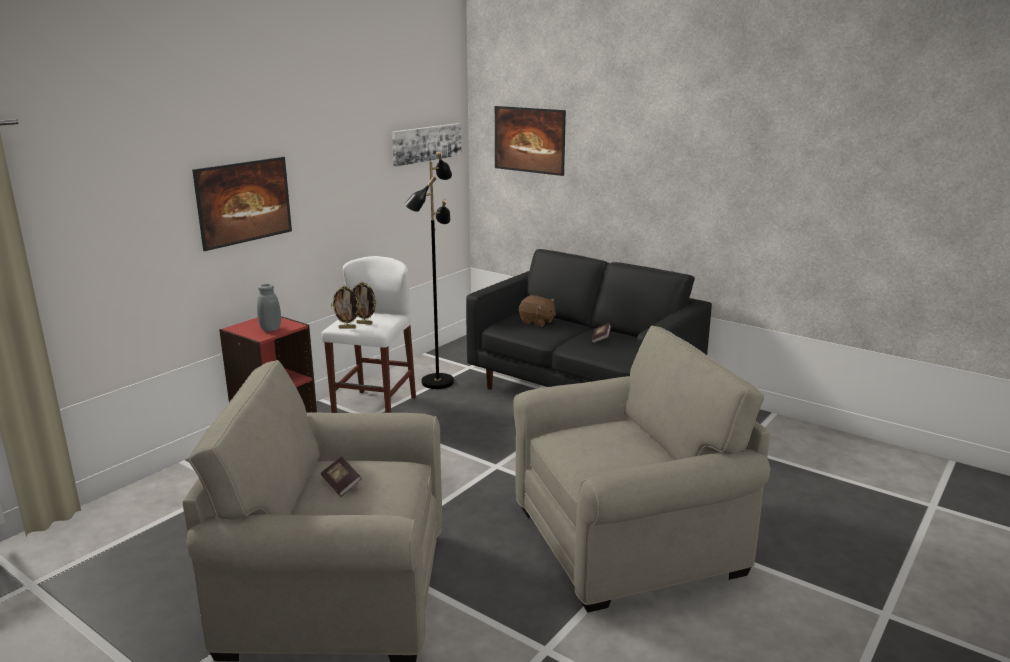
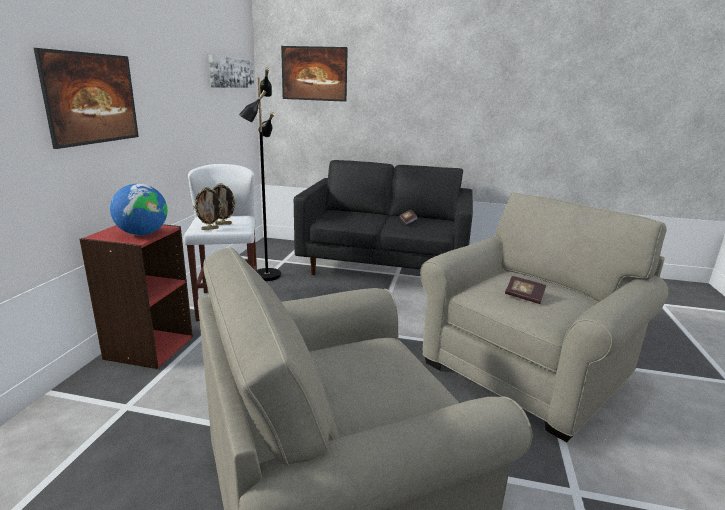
camera: 25 degrees left, 0 degrees up
(270, 330) = (142, 234): grey vase -> globe
(341, 484) = (350, 376): book -> book (524, 297)
(537, 322) = (348, 215): brown plush toy -> none

